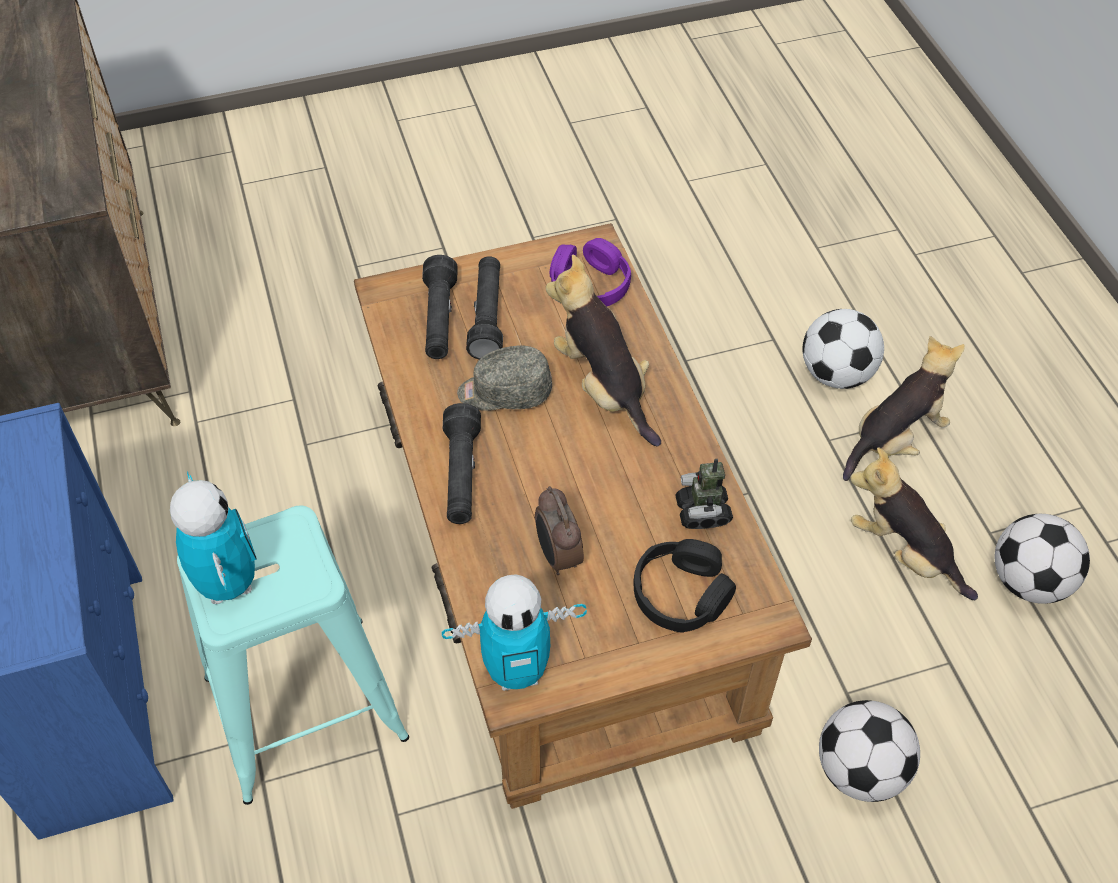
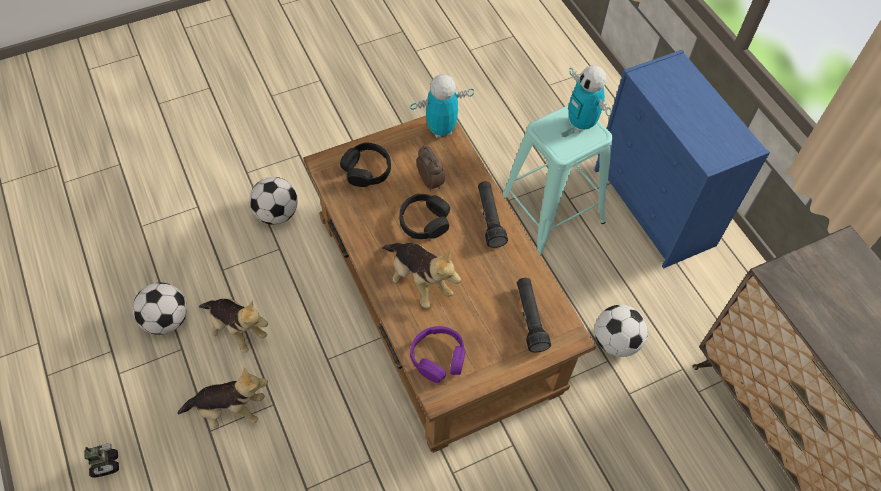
camera: 170 degrees right, 5 degrees up
(487, 317) = (500, 324): black flashlight -> none
(504, 392) = (477, 271): grey cap -> none
(581, 482) = (424, 221): none -> black headphones
(703, 512) = (357, 212): toy robot -> toy robot (105, 465)
(837, 374) = (262, 461): football -> football (615, 341)
(895, 439) = (229, 410): plush toy -> plush toy turned 135 degrees counterclockwise

